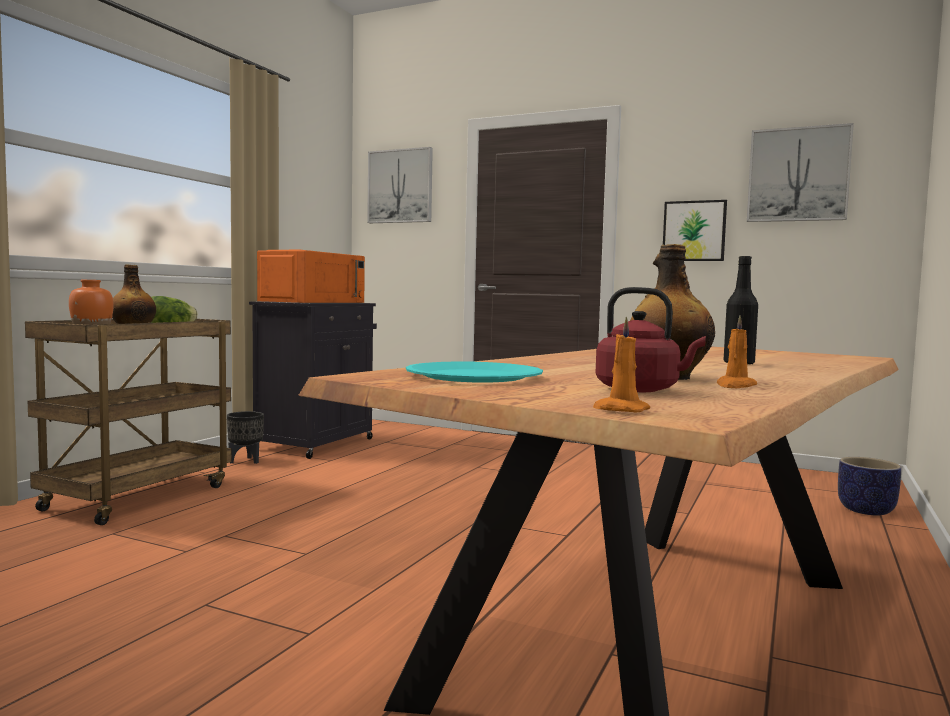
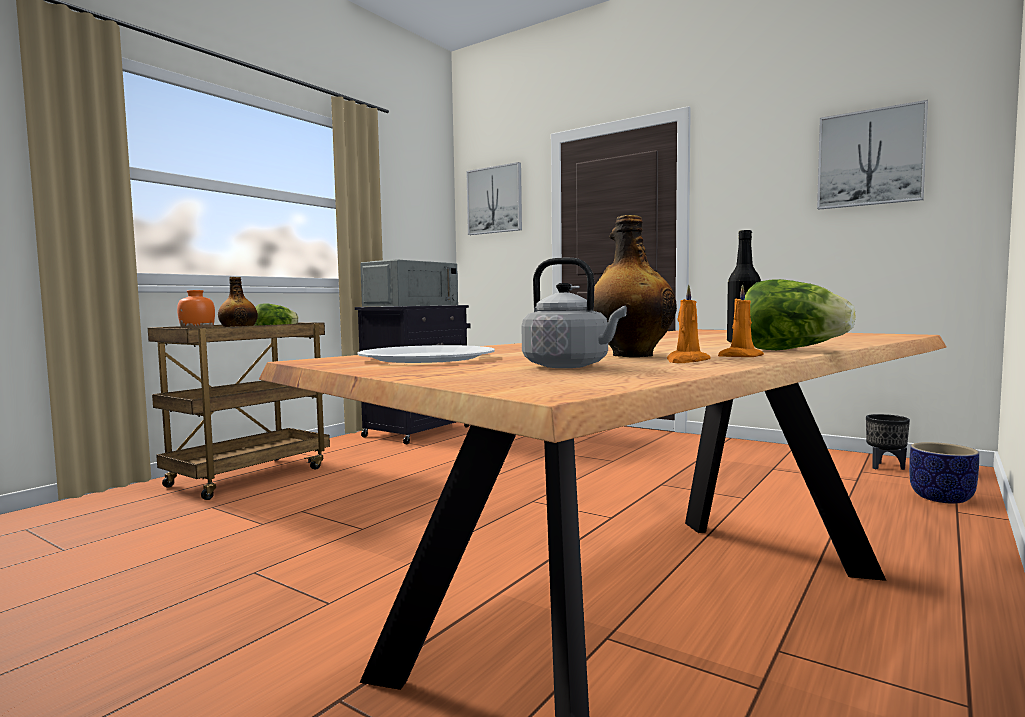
camera: 10 degrees right, 0 degrees up
(246, 461) = (352, 446): black planter -> black planter (885, 466)
(313, 302) = (411, 305): orange microwave -> grey microwave
(474, 376) = (427, 358): turquoise plate -> white plate
(620, 409) = (494, 383): orange candle -> orange candle (739, 356)
(641, 390) = (570, 366): red kettle -> grey kettle
(694, 231) = (765, 222): picture -> none
(801, 374) = (791, 350): none -> lettuce

